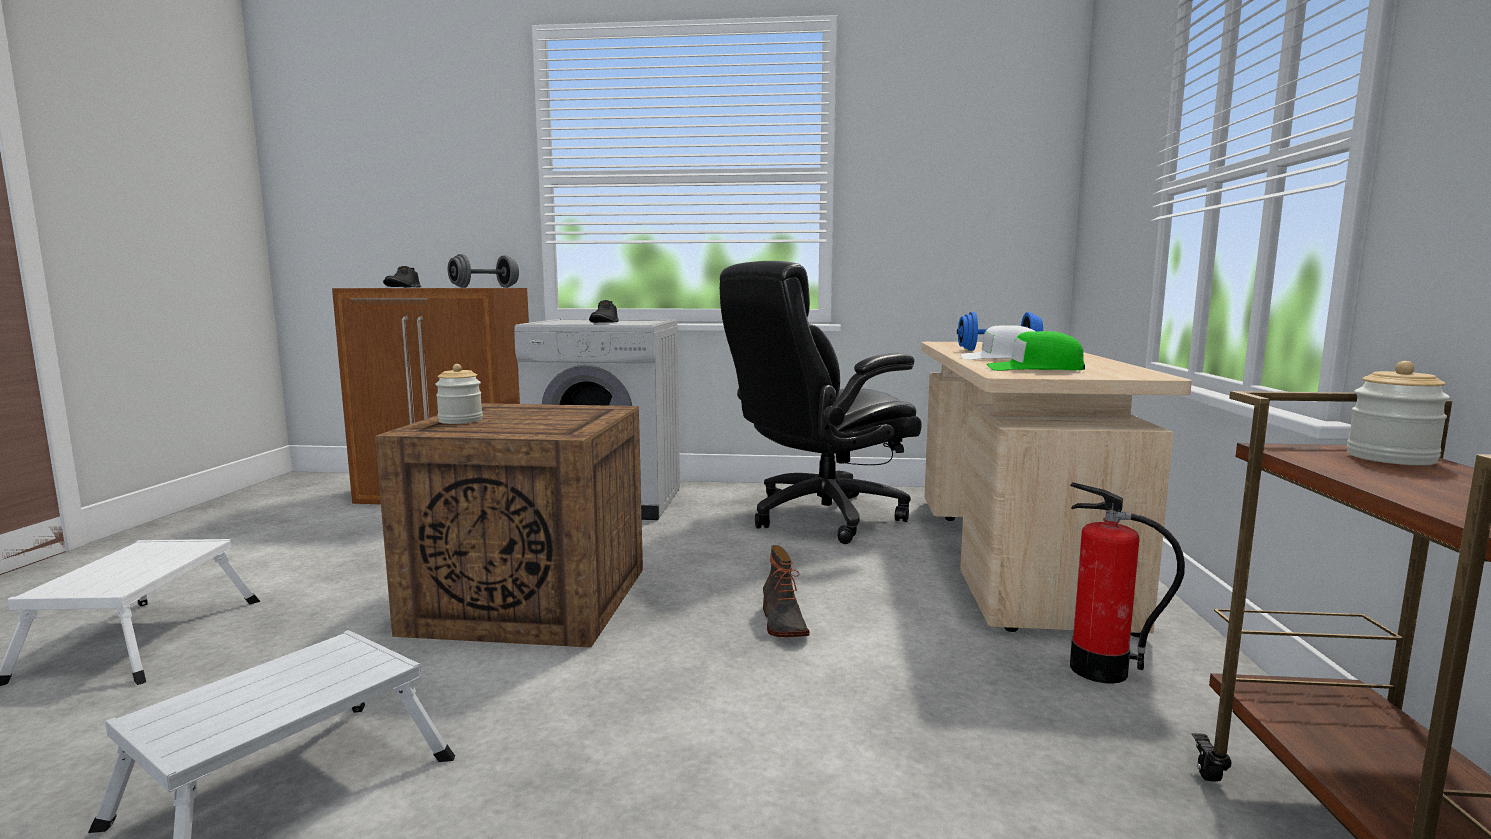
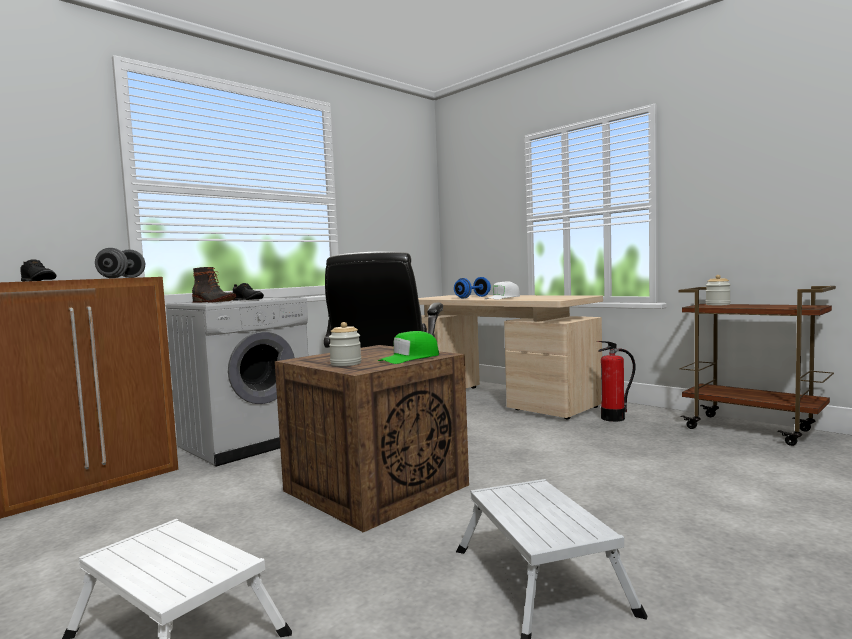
camera: 50 degrees left, 5 degrees down
(782, 623) = (504, 446): boot -> boot (213, 301)
(1034, 369) = (545, 298): green cap -> green cap (410, 358)

